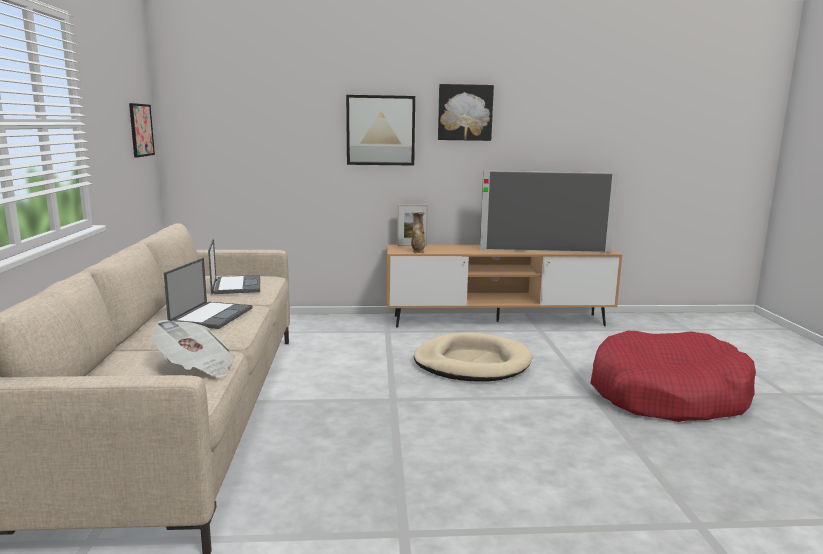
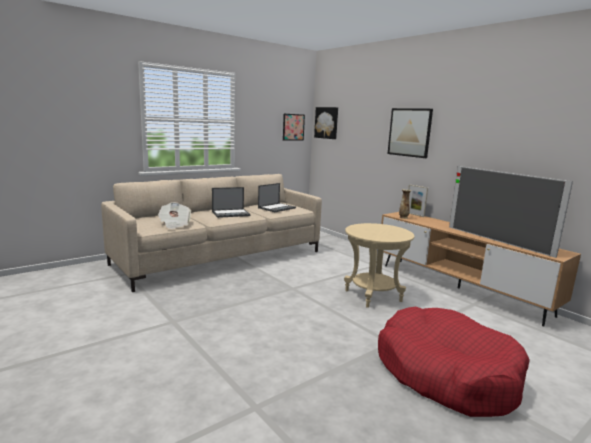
camera: 55 degrees right, 0 degrees up
(465, 112) = (466, 121): picture -> picture (327, 123)
(472, 363) = (373, 296): beige dog bed -> beige side table

